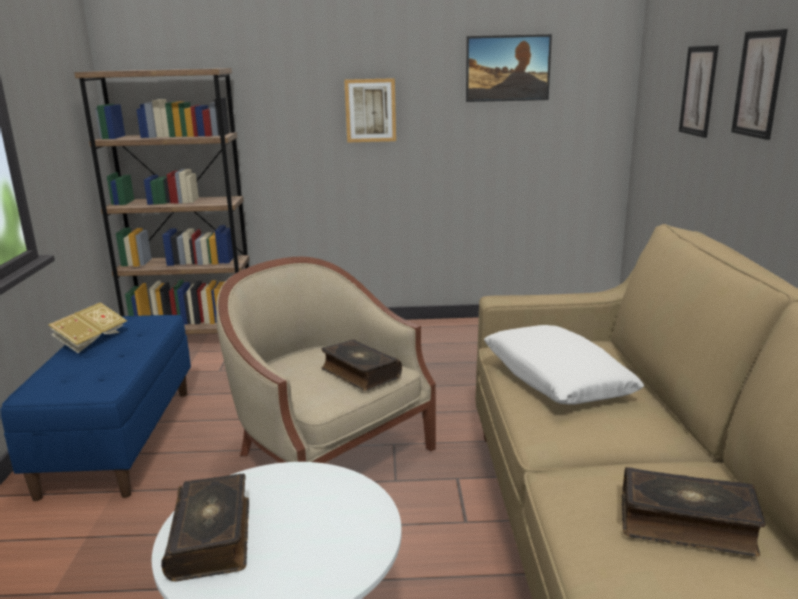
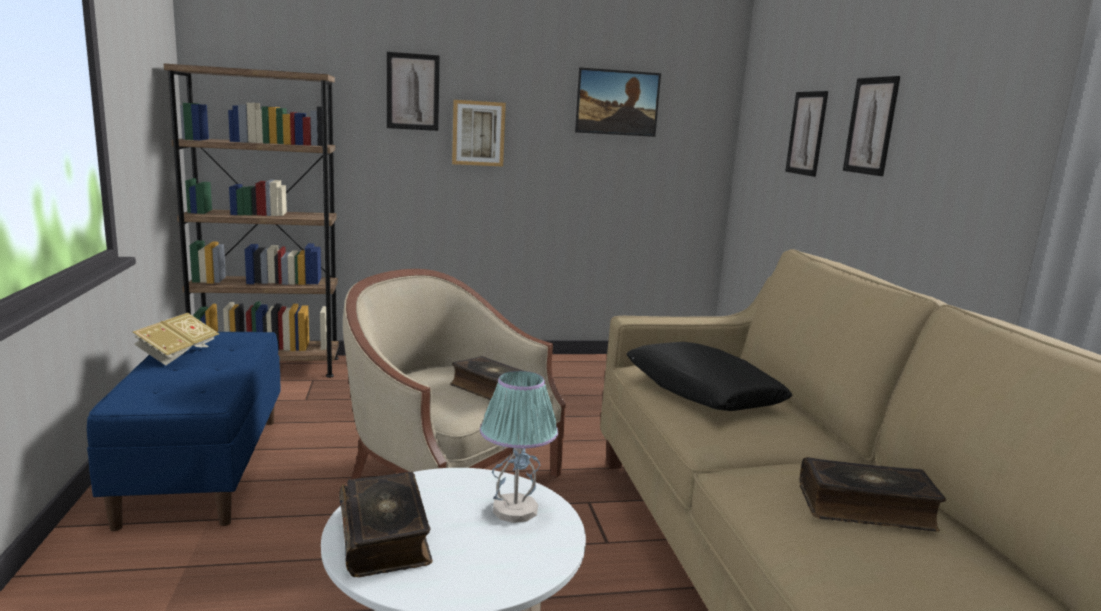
camera: 10 degrees left, 5 degrees down
(305, 75) = (413, 92): none -> picture
(340, 510) = (515, 510): none -> table lamp
(556, 378) = (702, 391): white pillow -> black pillow

